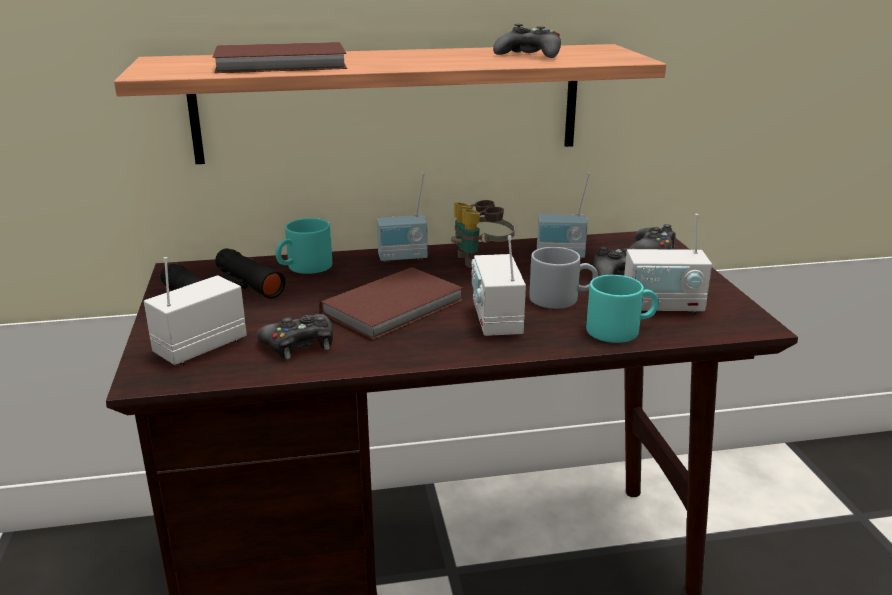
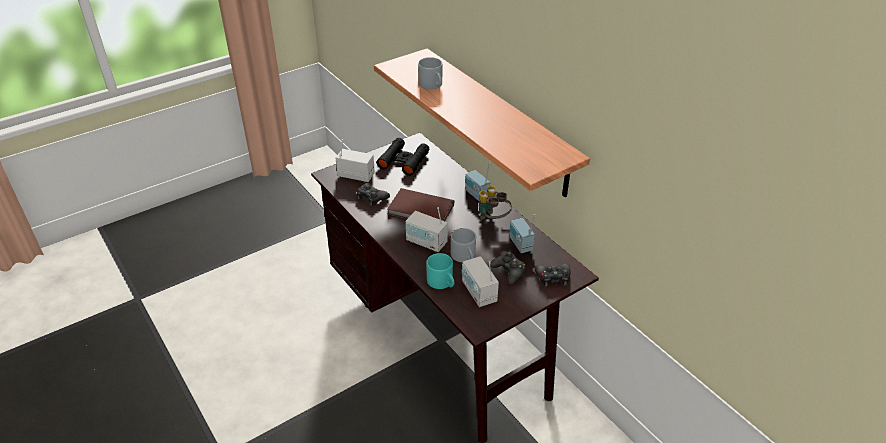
camera: 65 degrees right, 15 degrees up
(282, 64) = (433, 85): brown book -> grey mug
(304, 268) = (443, 171): turquoise mug -> none
(496, 321) = (426, 242): radio -> radio turned 120 degrees counterclockwise
(530, 55) = (515, 139): black game controller -> none

